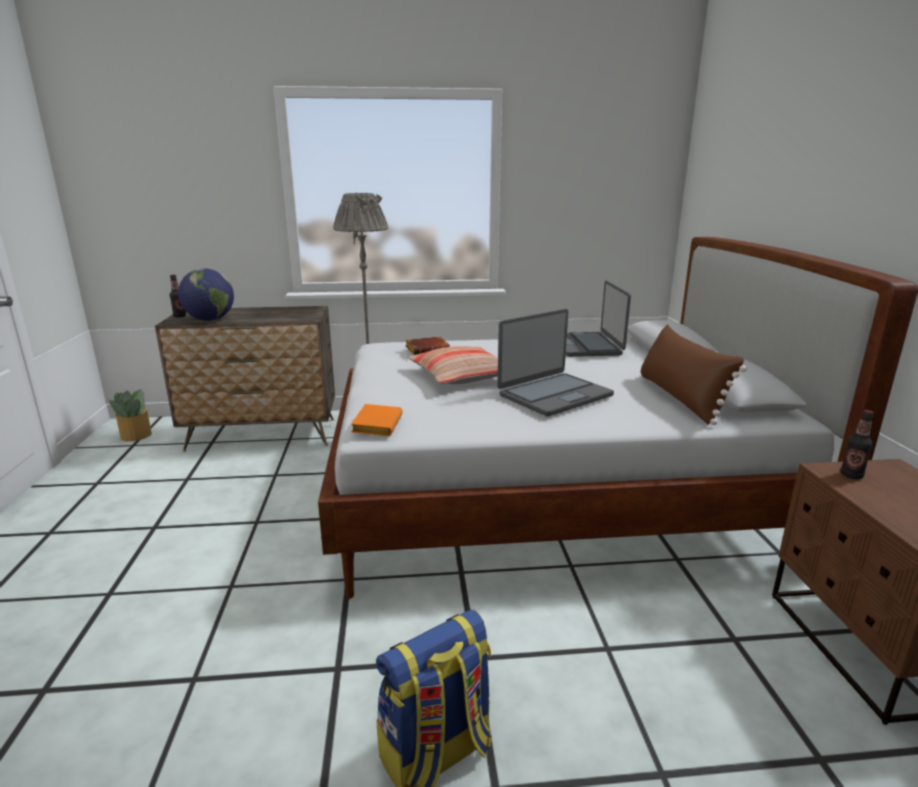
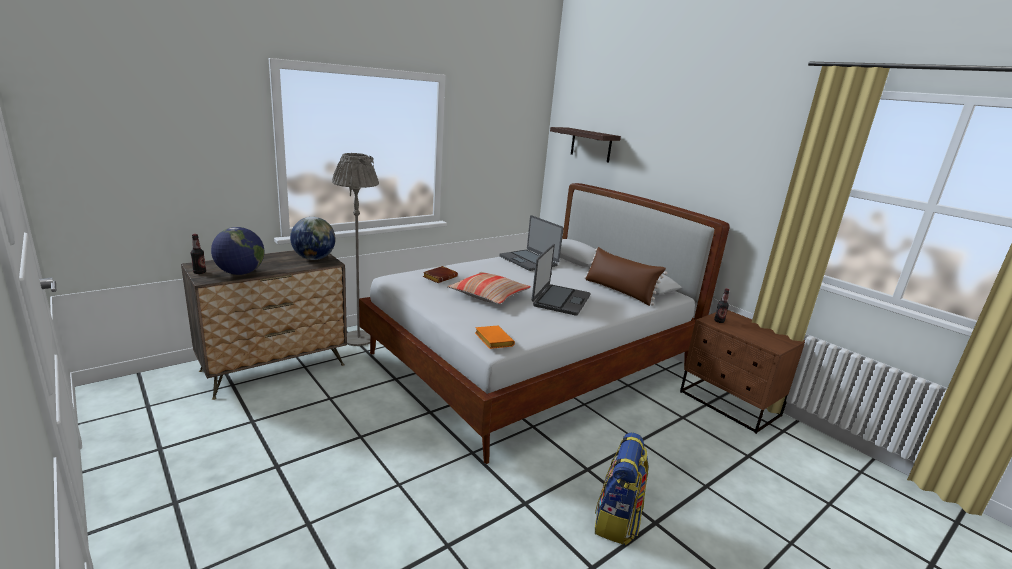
camera: 35 degrees left, 0 degrees up
(135, 436) = (137, 397): potted plant -> none
(299, 314) = (314, 258): none -> globe
(730, 173) = (591, 145): none -> shelf

